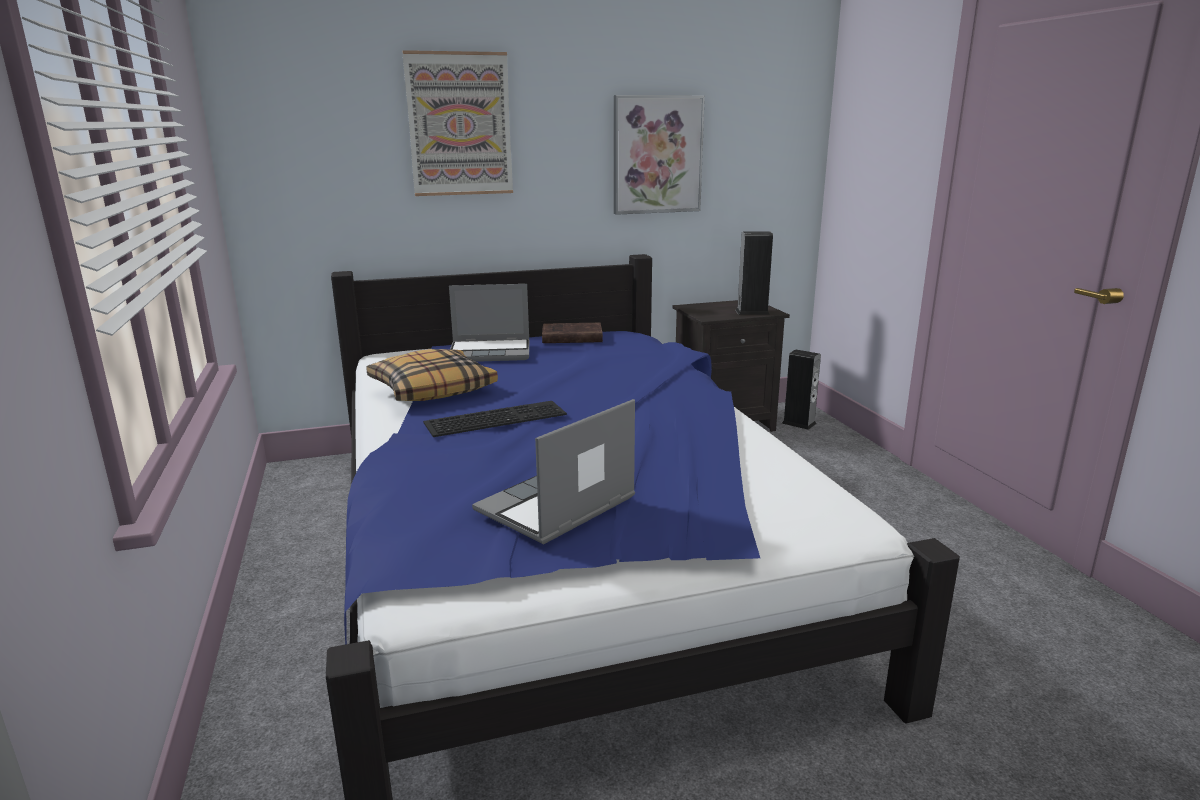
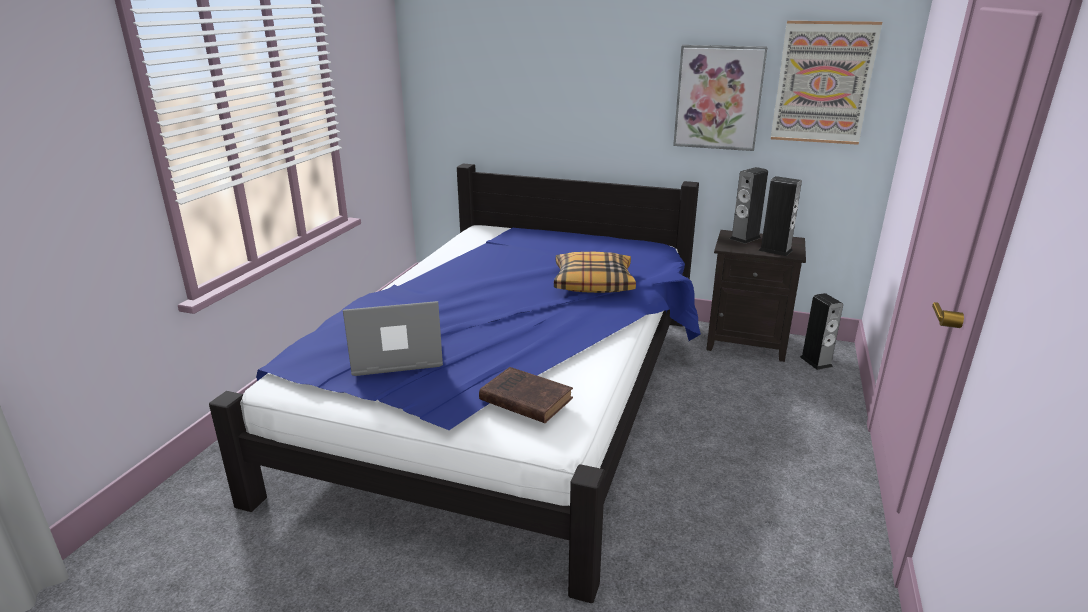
camera: 35 degrees right, 5 degrees up
(432, 389) = (462, 260): pillow -> pillow (593, 282)
(459, 125) = (555, 64): picture -> picture (823, 83)
(491, 352) = (536, 241): laptop -> none
(496, 417) = (459, 290): keyboard -> none
(570, 337) = (607, 241): brown book -> brown book (524, 399)
(708, 307) = (745, 238): none -> speaker

